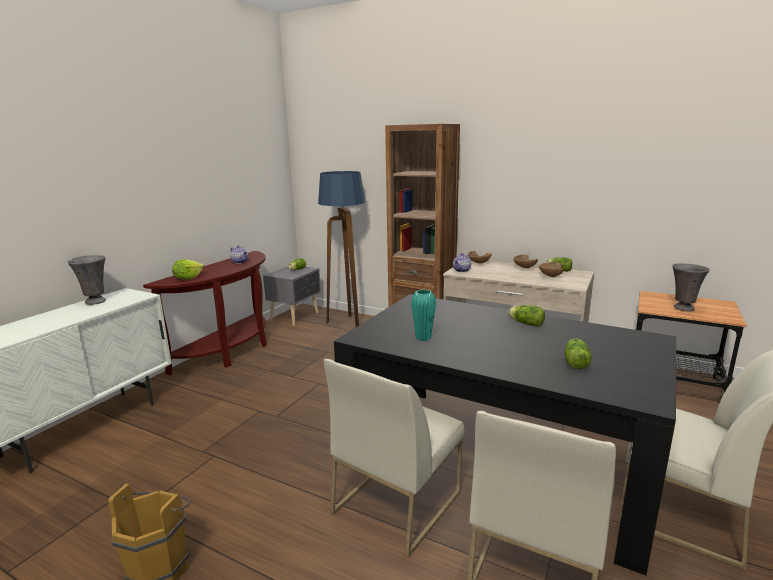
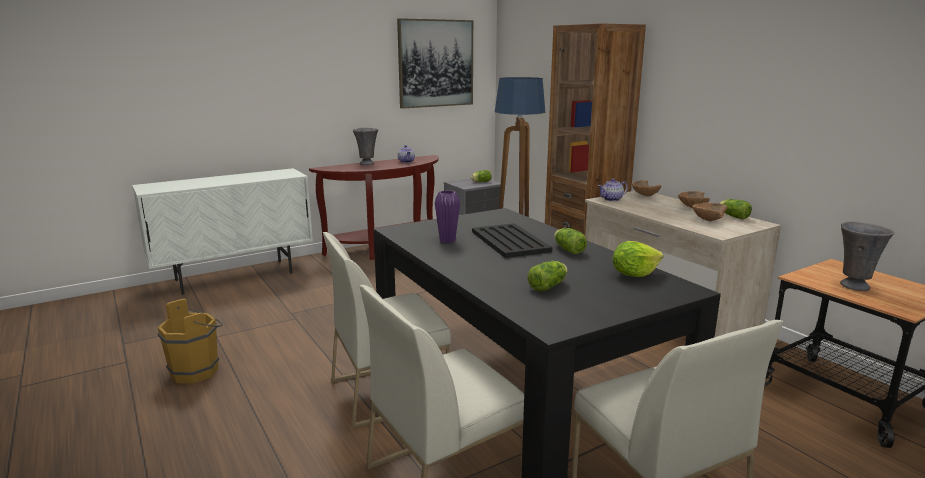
camera: 30 degrees right, 0 degrees up
(95, 301) = (260, 174): grey vase -> grey vase (367, 163)
(188, 278) = (346, 168): lettuce -> lettuce (634, 274)
(245, 162) = (436, 63): none -> picture
(423, 338) = (447, 240): turquoise vase -> purple vase
(471, 326) = (509, 241): none -> black tray

